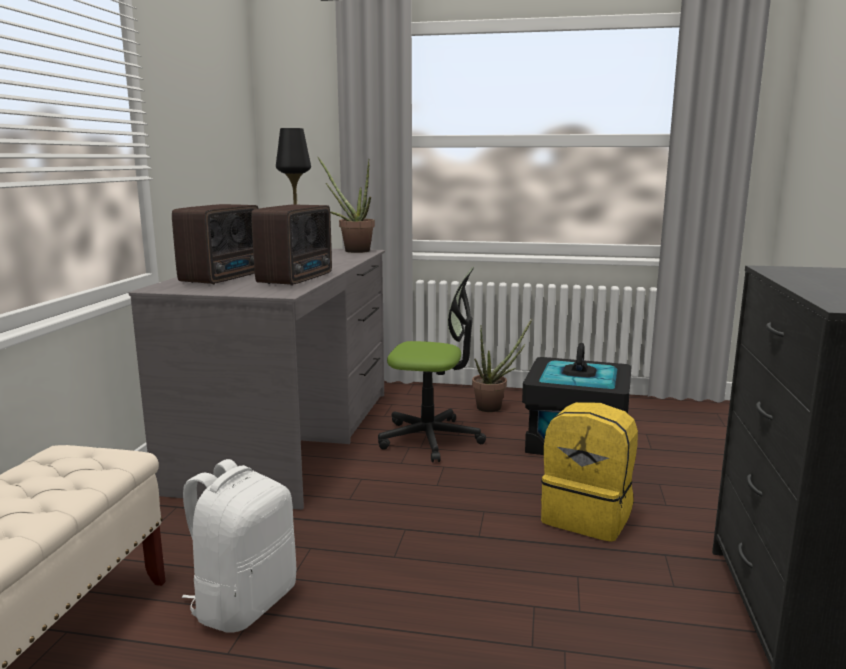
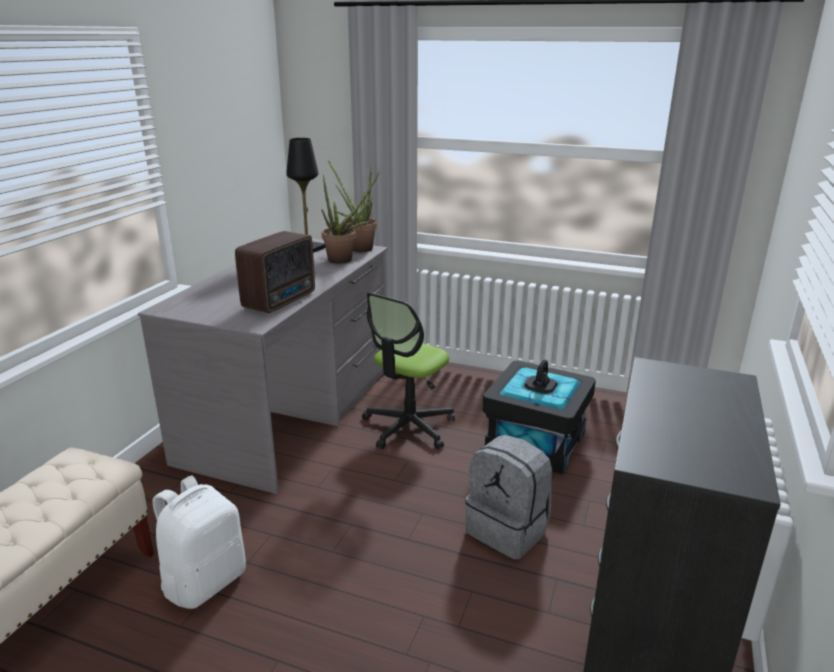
camera: 10 degrees right, 10 degrees up
(224, 278) = (223, 294): radio -> none
(430, 439) = (408, 427): office chair -> office chair turned 105 degrees clockwise
(494, 407) = (479, 395): potted plant -> potted plant (345, 260)
(588, 517) = (508, 530): yellow backpack -> grey backpack

